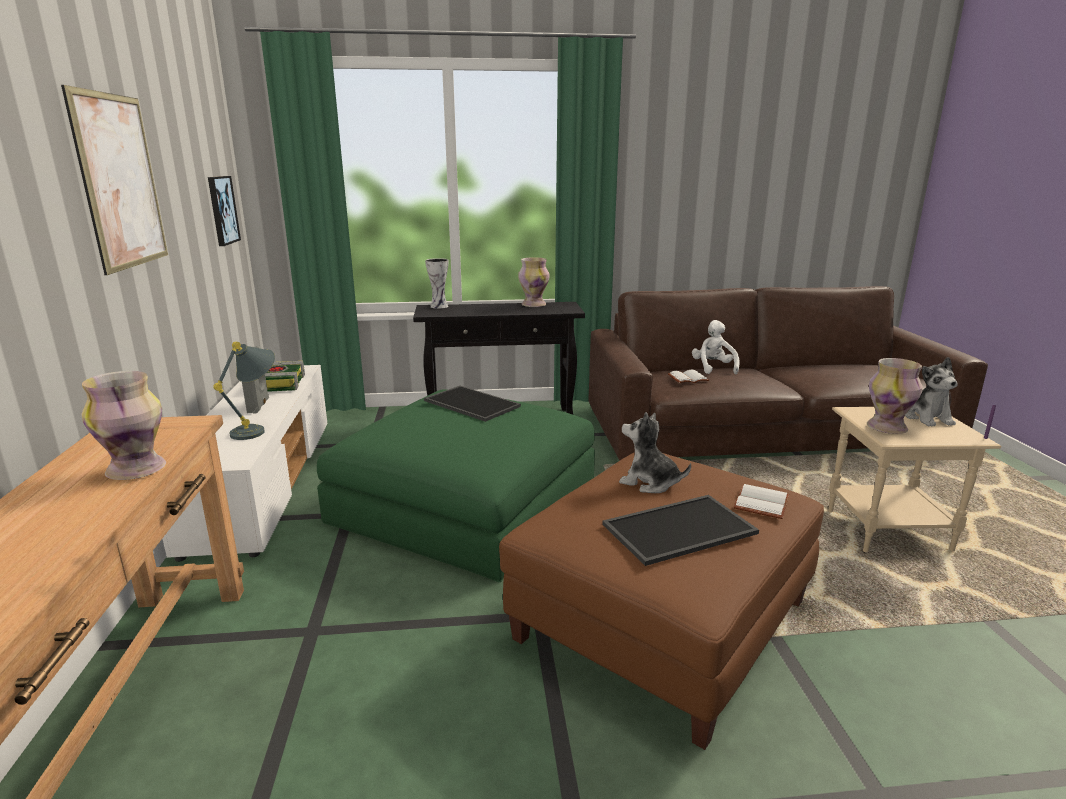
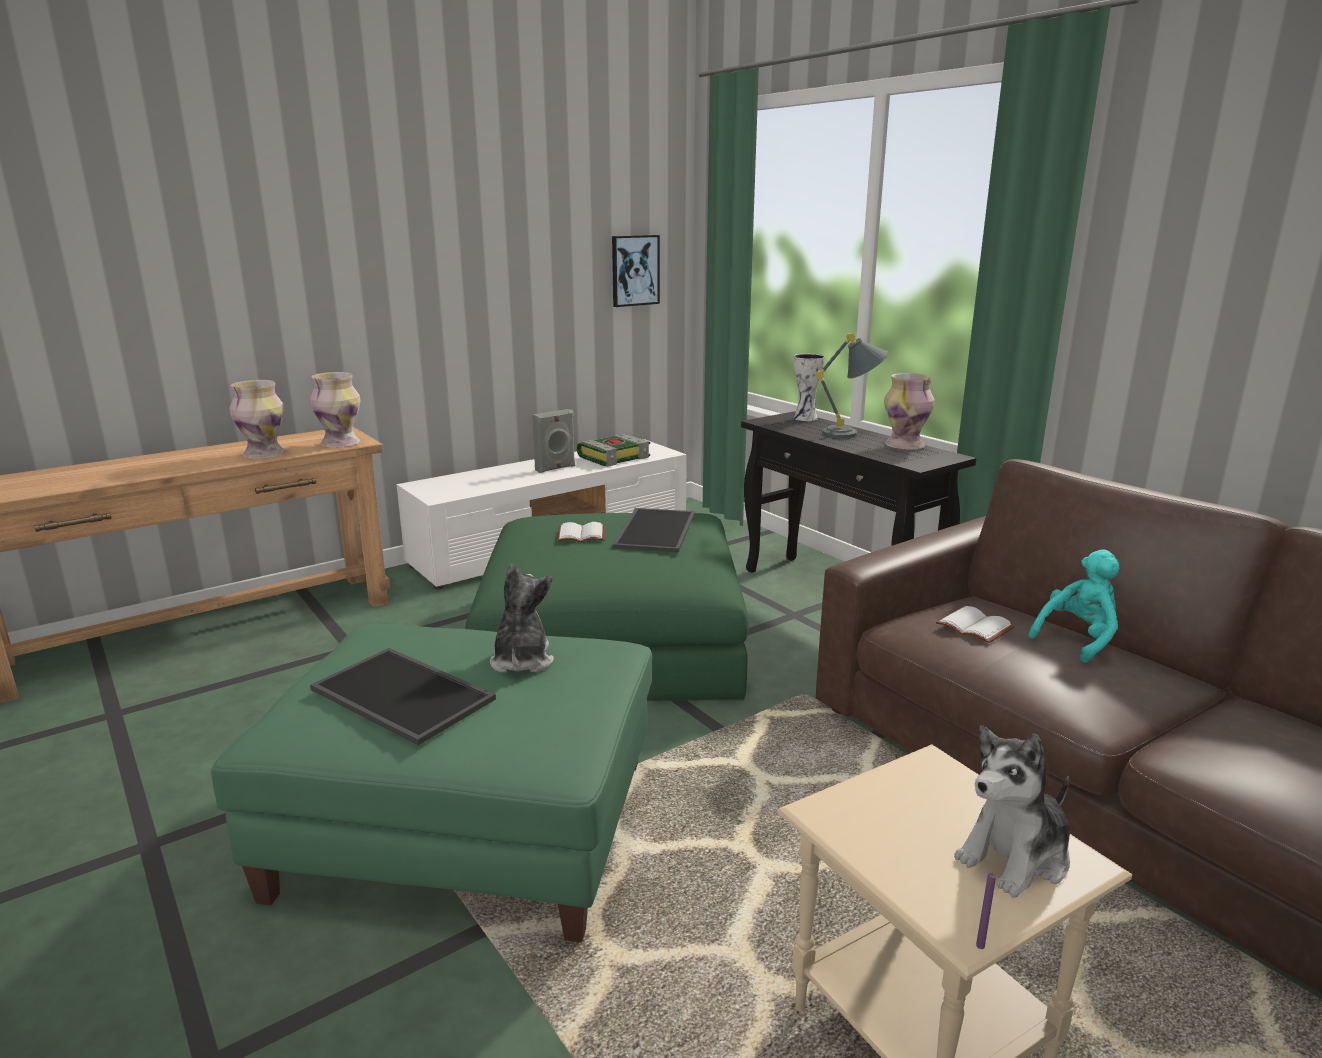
camera: 60 degrees right, 0 degrees up
(120, 182) = (440, 239): picture -> none
(258, 429) = (506, 483): grey table lamp -> grey table lamp (852, 434)
(663, 620) = (467, 827): brown ottoman -> green ottoman
(713, 368) = (1077, 639): white plush toy -> turquoise plush toy
(763, 504) = (511, 740): white book -> white book (580, 535)
(886, 427) = (882, 807): vase -> vase (341, 444)

